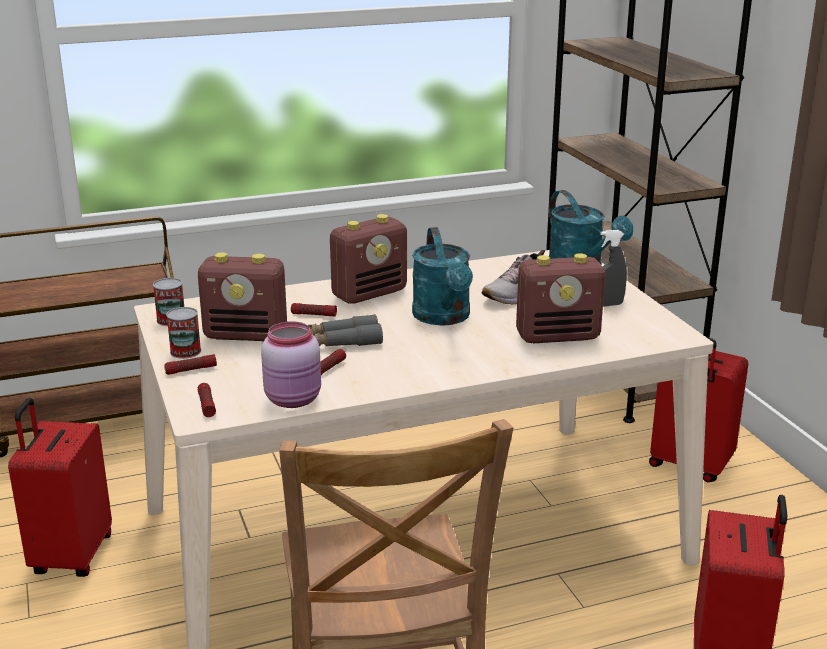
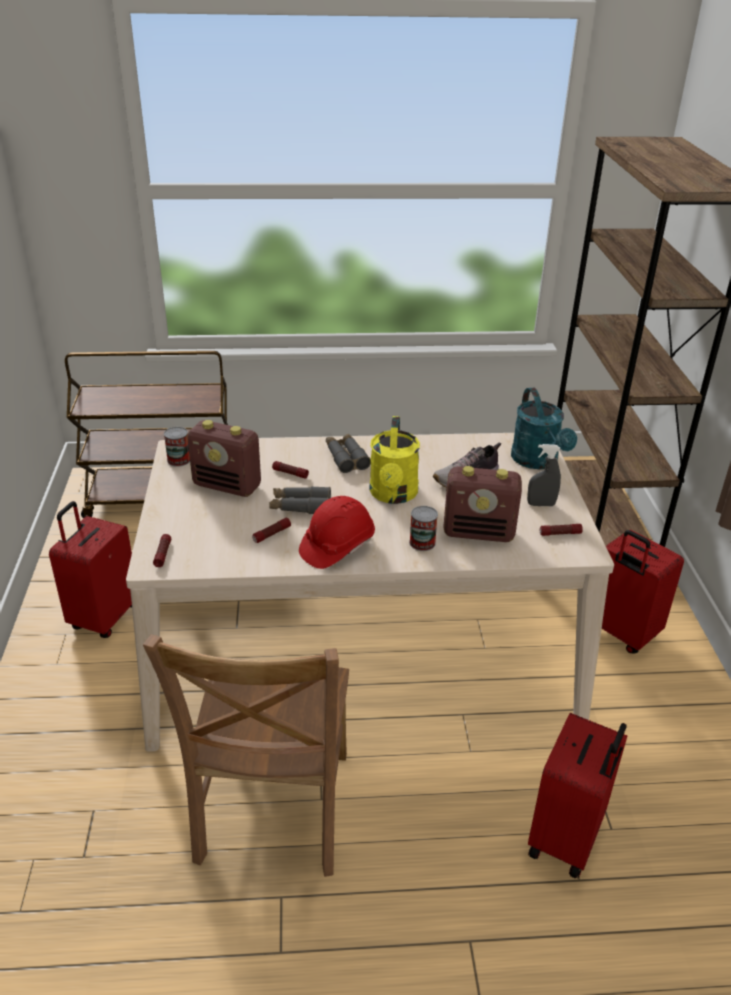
camera: 15 degrees right, 10 degrees up
(185, 351) = (174, 495): can -> can (422, 543)
(191, 370) = (168, 515): flashlight -> flashlight (560, 534)
(294, 400) = (231, 561): pink jar -> none
(370, 293) = (346, 458): radio -> grey binoculars
(409, 369) = (337, 546): none -> red hard hat
(444, 318) = (393, 495): turquoise watering can -> yellow watering can

